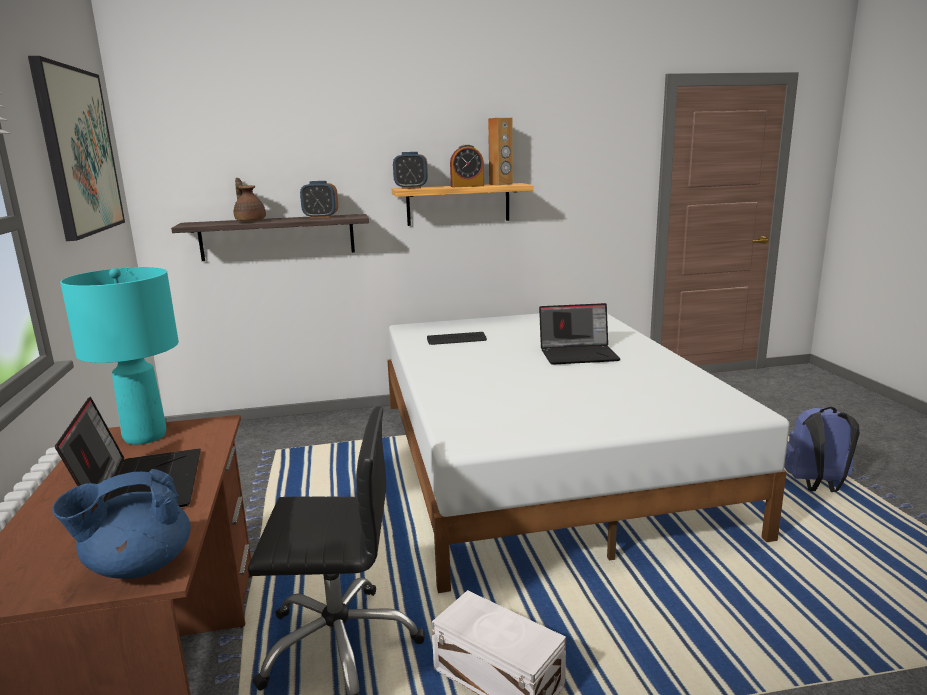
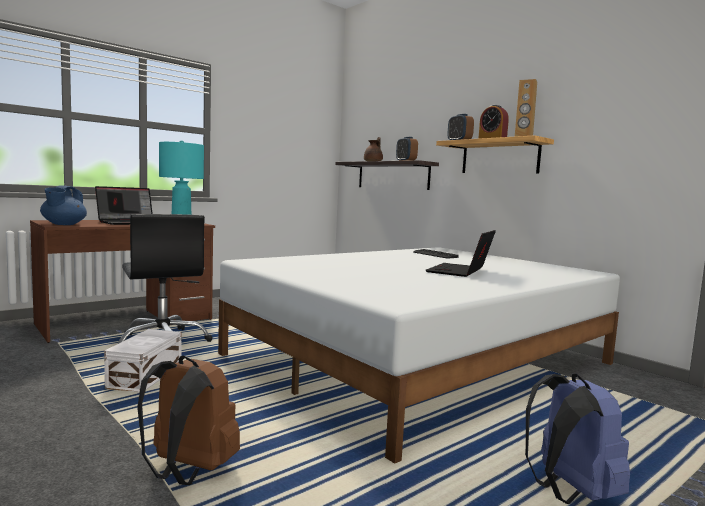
camera: 60 degrees right, 10 degrees down
(78, 151) = (286, 115): picture -> none
(138, 566) = (63, 224): blue teapot -> blue teapot turned 120 degrees counterclockwise
(579, 354) = (460, 271): laptop -> laptop turned 60 degrees clockwise
(793, 665) = (188, 472): none -> brown backpack

